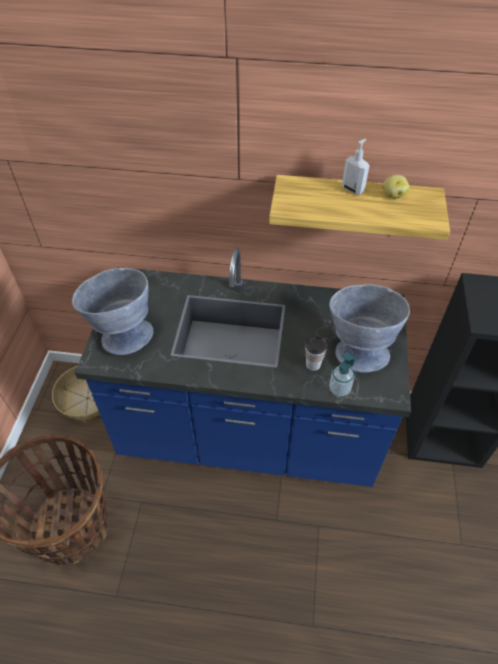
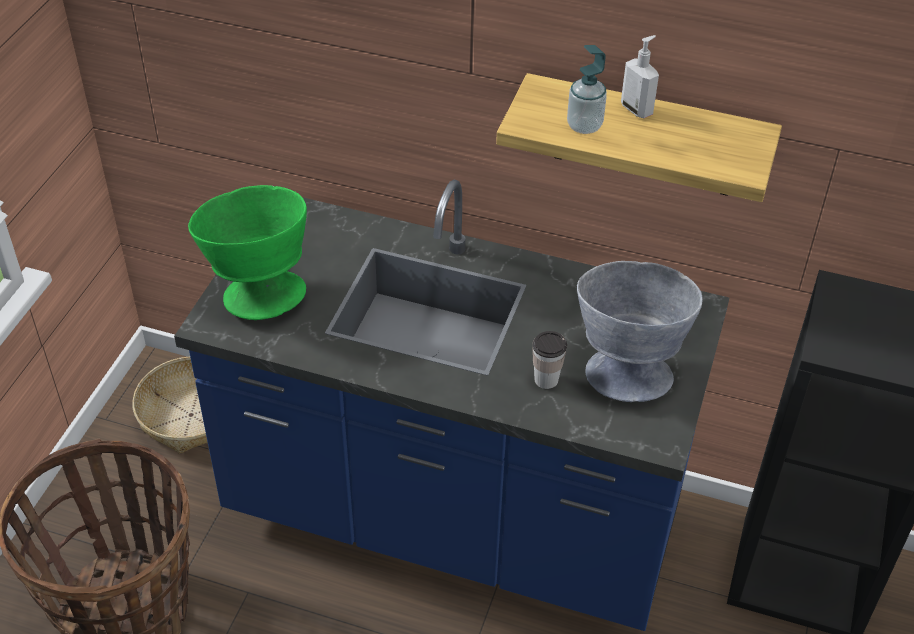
camera: 10 degrees right, 5 degrees down
(122, 333) = (258, 289): grey bowl -> green bowl
(339, 389) = (578, 421): soap dispenser -> soap dispenser (584, 126)
(393, 195) = (696, 125): potato -> none

